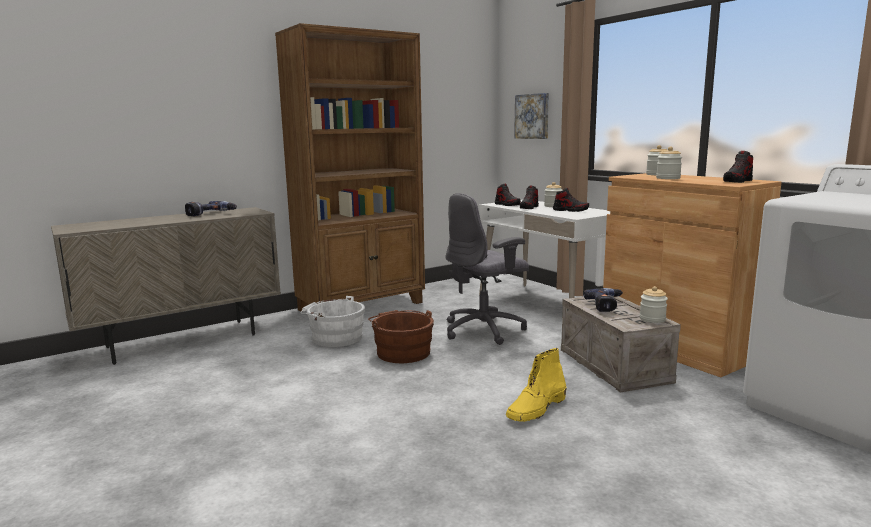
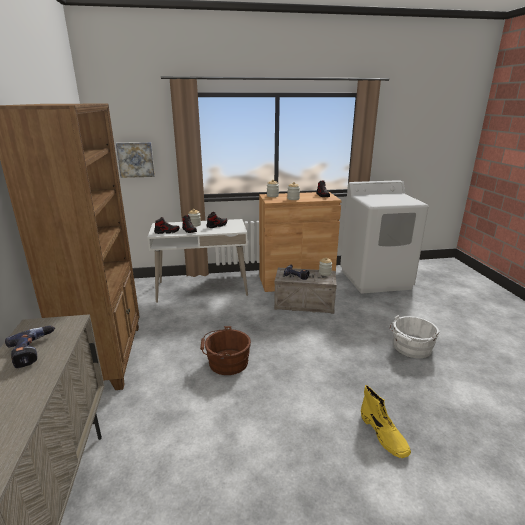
camera: 65 degrees left, 10 degrees up
(334, 337) = (164, 388): white bucket -> white bucket (411, 348)
(484, 330) = (221, 321): grey office chair -> none
(536, 409) = (338, 341): yellow boot -> yellow boot (383, 435)

